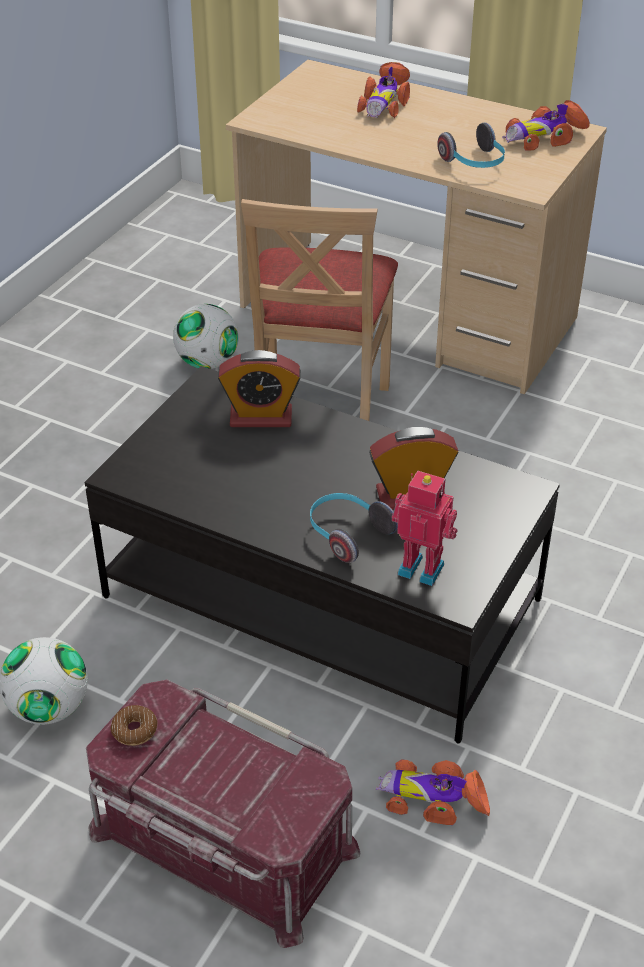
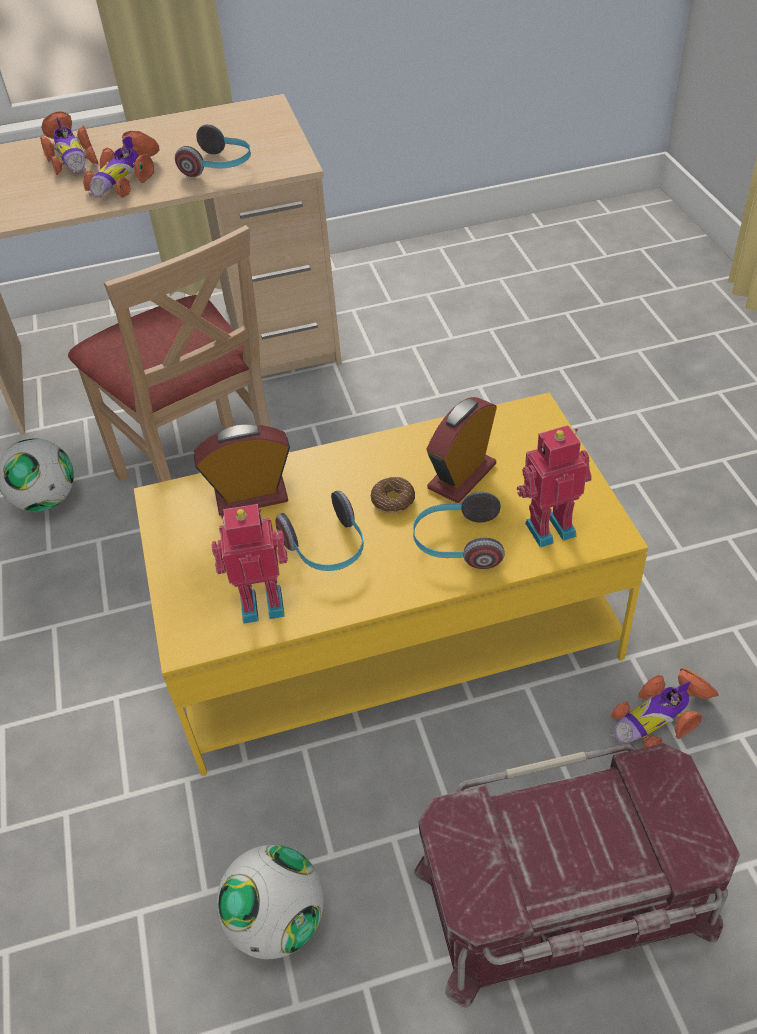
camera: 40 degrees left, 5 degrees up
(134, 730) = (470, 869): donut -> donut (393, 500)
(185, 483) = (262, 602): none -> toy robot
(261, 417) = (251, 497): alarm clock -> alarm clock turned 150 degrees counterclockwise
(263, 479) = (327, 549): none -> headphones
(320, 599) = (387, 629): black coffee table -> yellow coffee table
(543, 137) = (247, 122): toy car -> toy car (124, 179)

